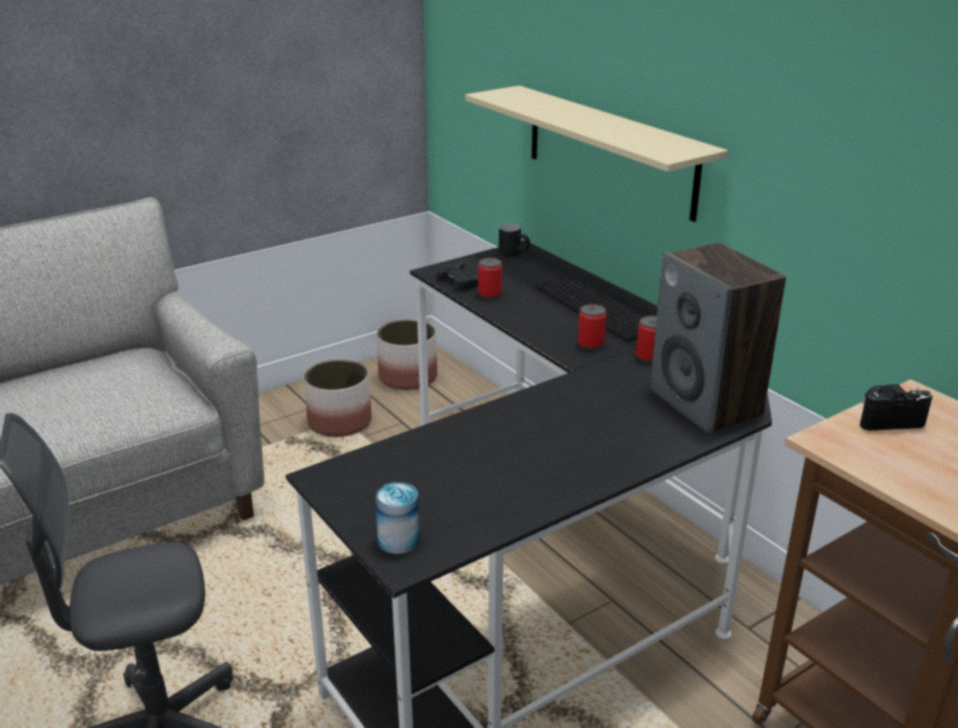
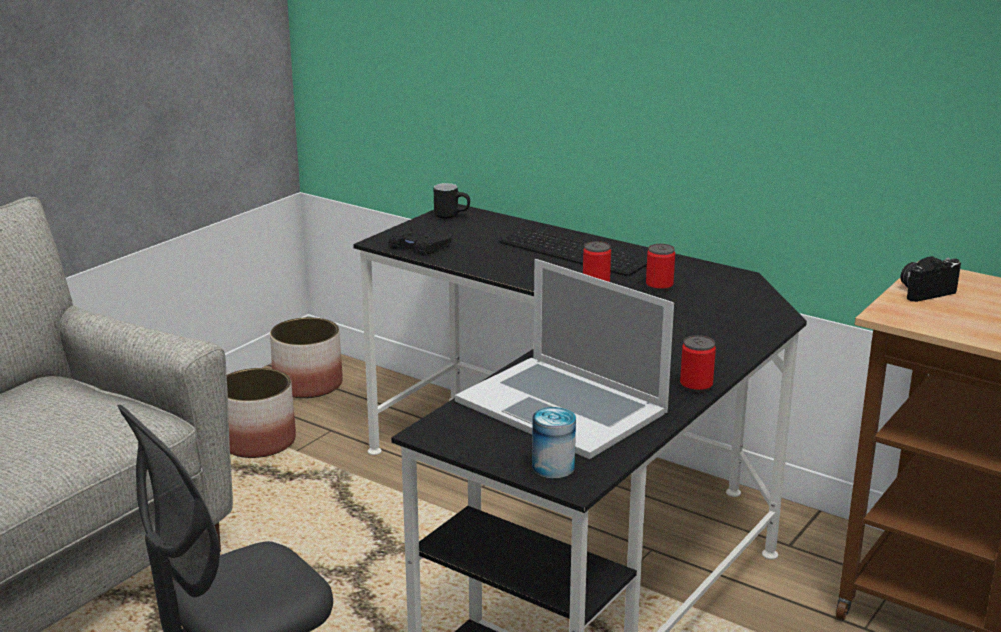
camera: 20 degrees left, 5 degrees down
(458, 473) = (562, 406): none -> laptop
(490, 294) = (458, 255): can -> can (696, 386)
(609, 150) = (556, 91): beige shelf -> none
(706, 403) = (740, 315): speaker -> none

